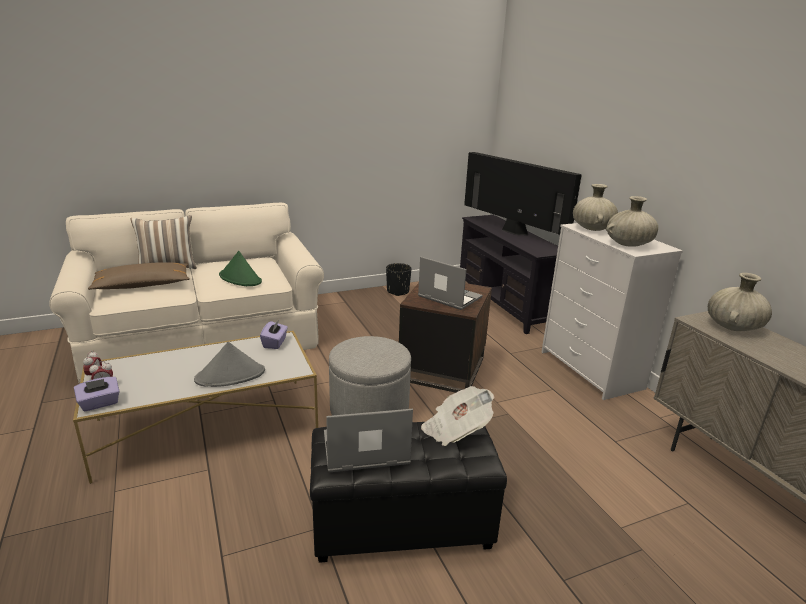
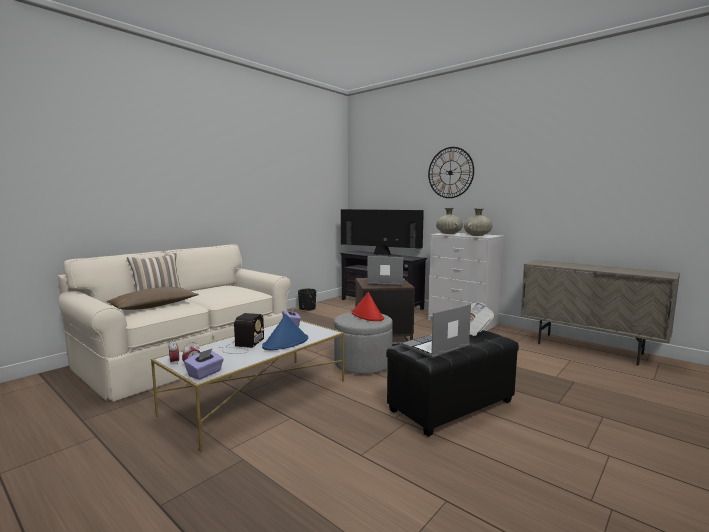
camera: 25 degrees left, 15 degrees down
(184, 366) = (243, 345): none -> radio
(230, 375) = (286, 343): grey hat -> blue hat
(240, 278) = (230, 294): green hat -> none
(378, 351) = (367, 315): none -> red hat
(627, 118) = (450, 172): none -> wall clock
(733, 327) = (552, 263): beige vase -> none

